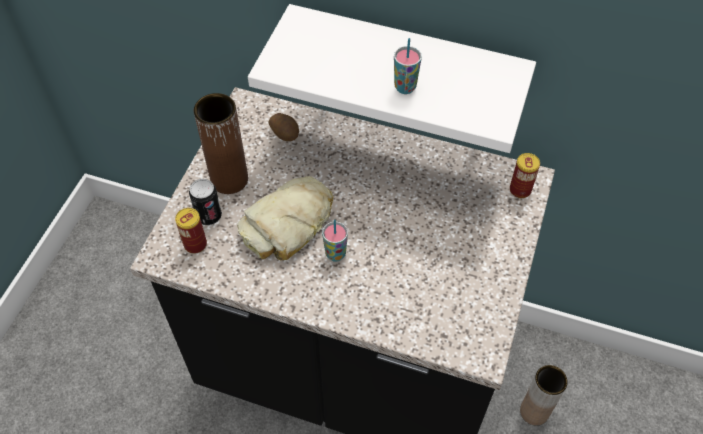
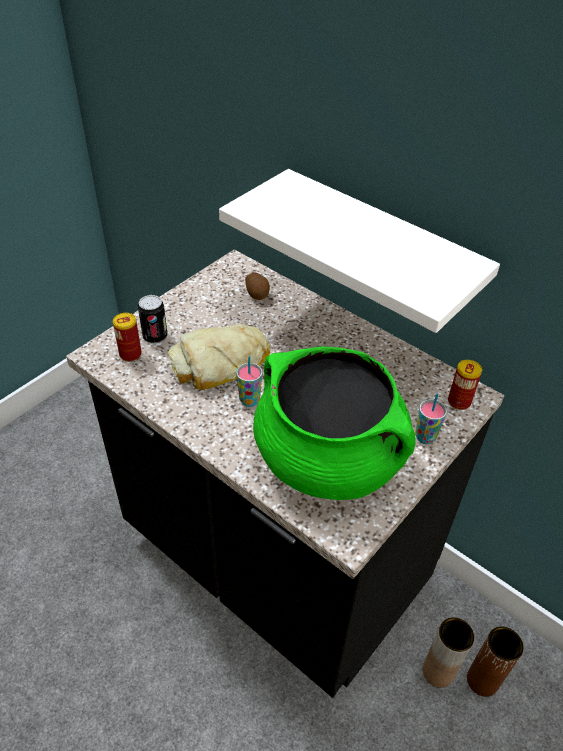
camera: 20 degrees right, 10 degrees down
(229, 179) = (189, 314): brown vase -> brown vase (482, 680)
(405, 87) = (356, 251): cup -> cup (425, 437)
(434, 288) = (329, 459): none -> green cooking pot

